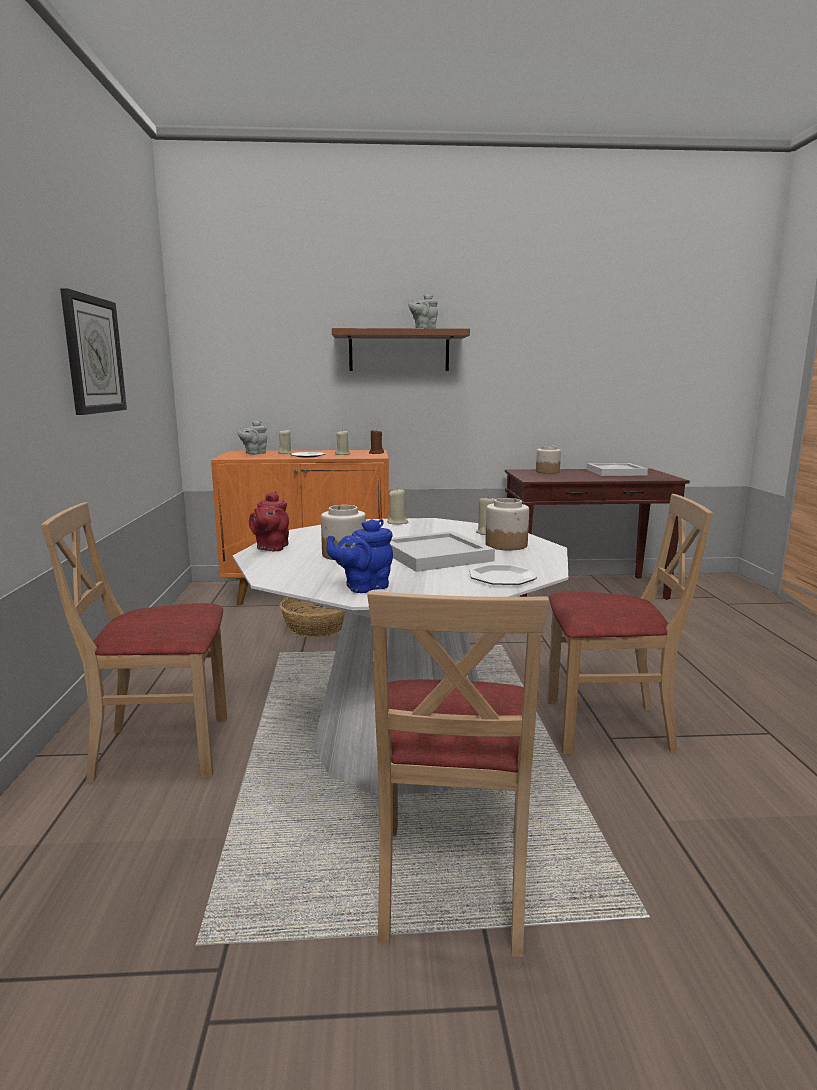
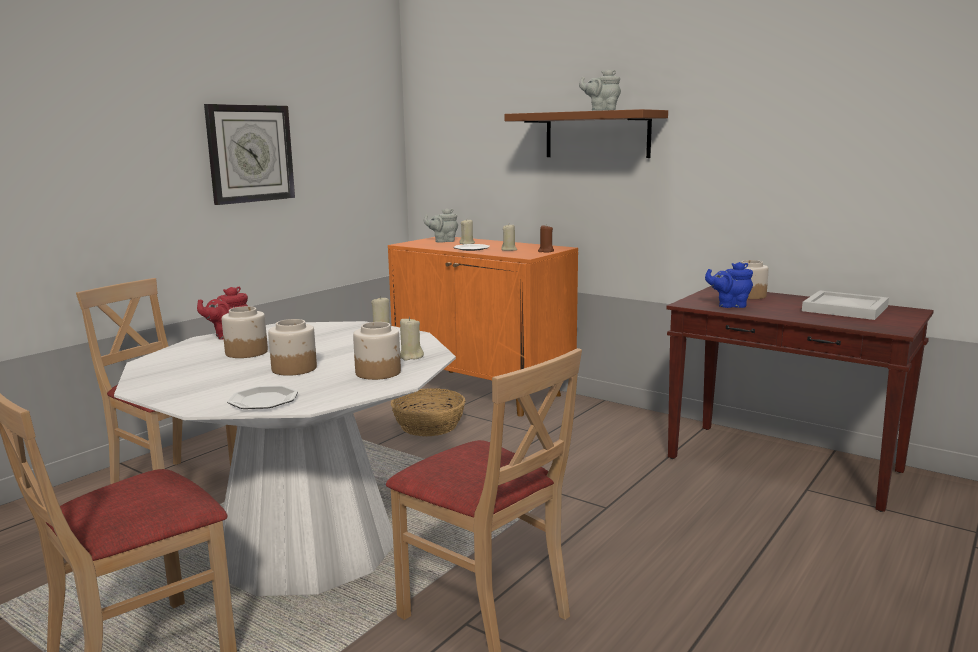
camera: 40 degrees right, 0 degrees up
(363, 587) = (166, 382): blue teapot -> blue teapot (729, 305)
(435, 556) = (293, 369): white tray -> jar

